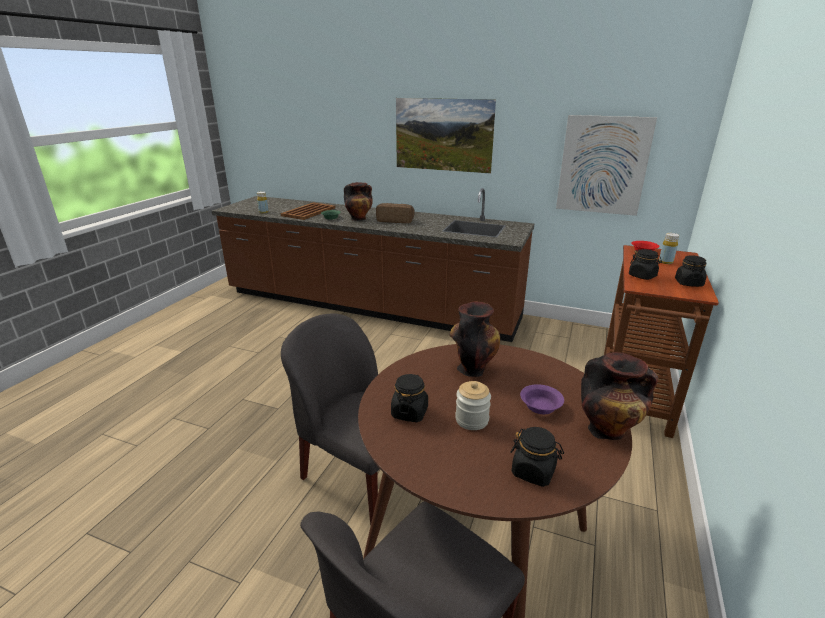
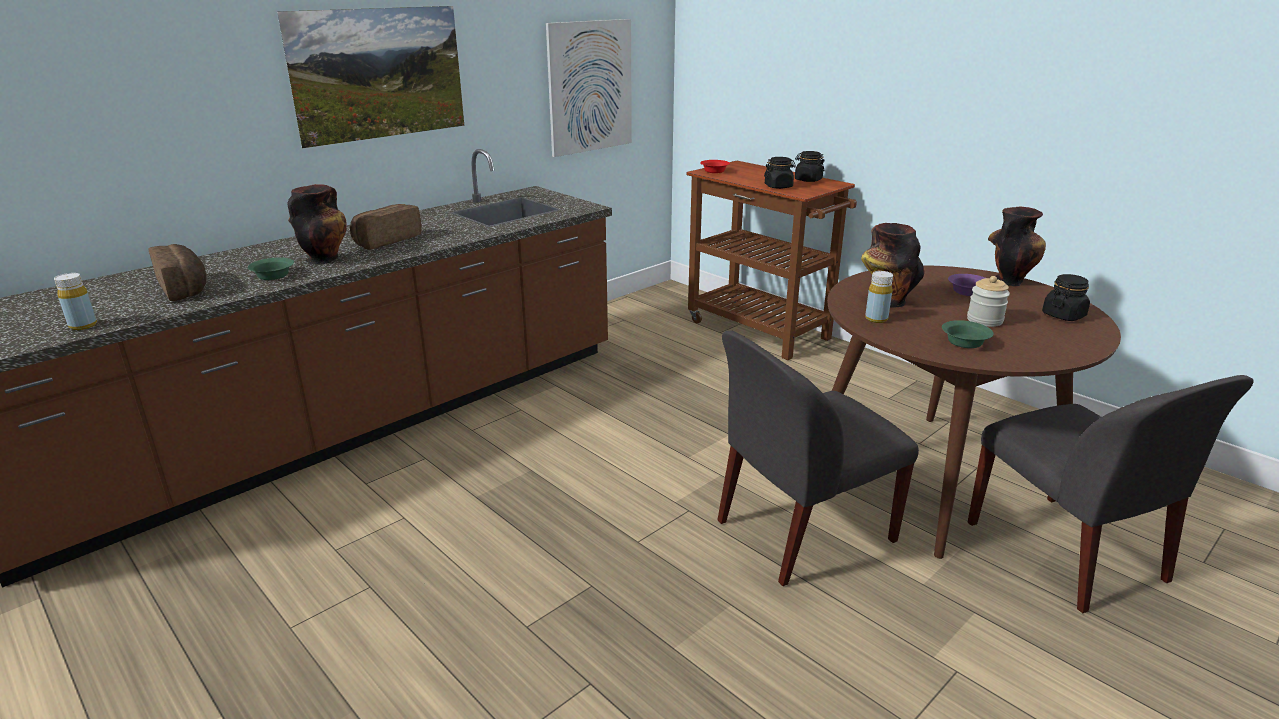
camera: 65 degrees left, 0 degrees up
(308, 212) = (185, 287): brown tray -> bread
(409, 412) = (966, 342): black jar -> green bowl
(665, 262) = (750, 172): yellow bottle -> yellow bottle (876, 319)

